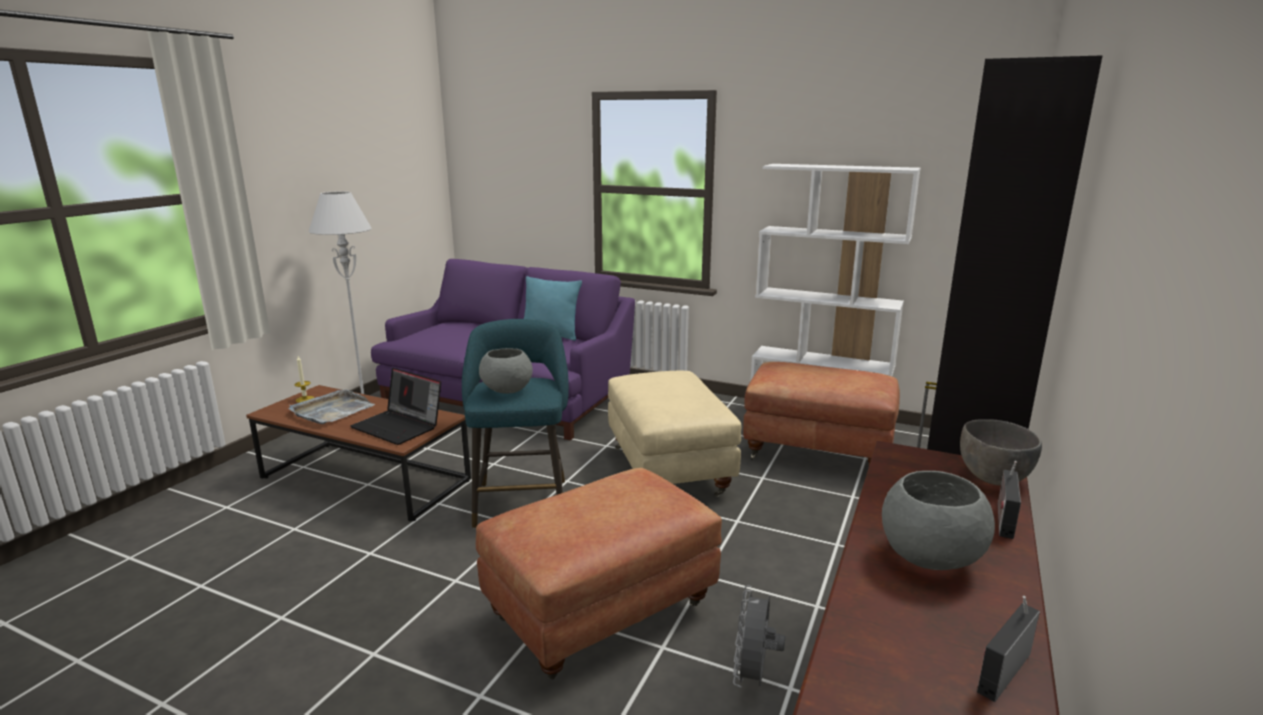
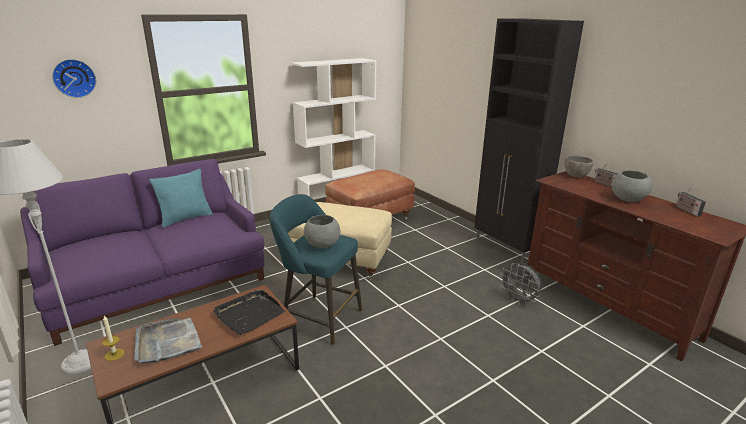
camera: 60 degrees left, 5 degrees up
(399, 426) = (249, 314): laptop -> black tray
(525, 159) = (74, 78): none -> wall clock
(601, 616) = (455, 324): brown ottoman -> none

